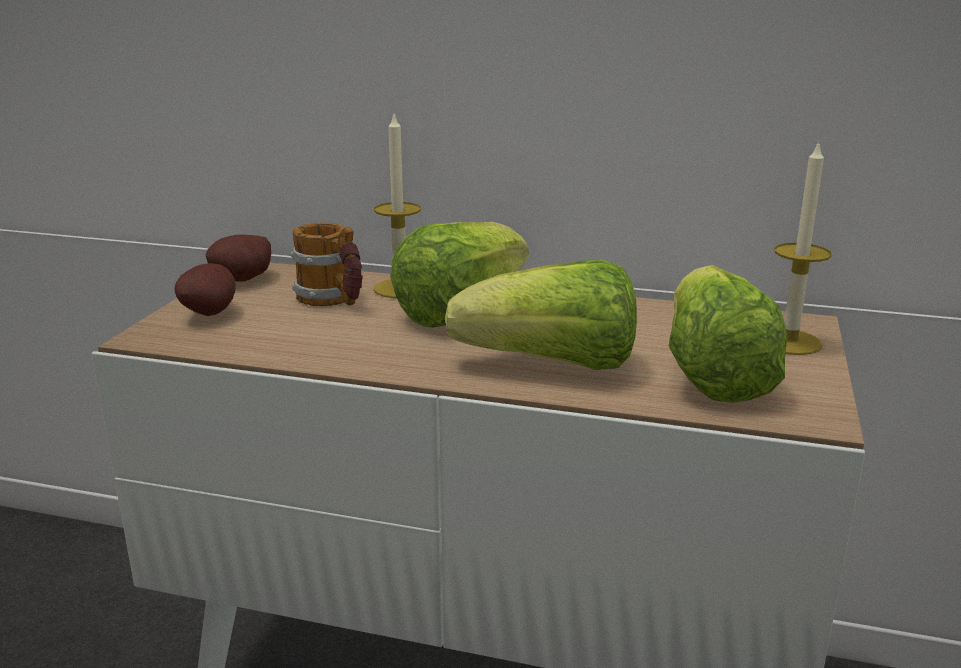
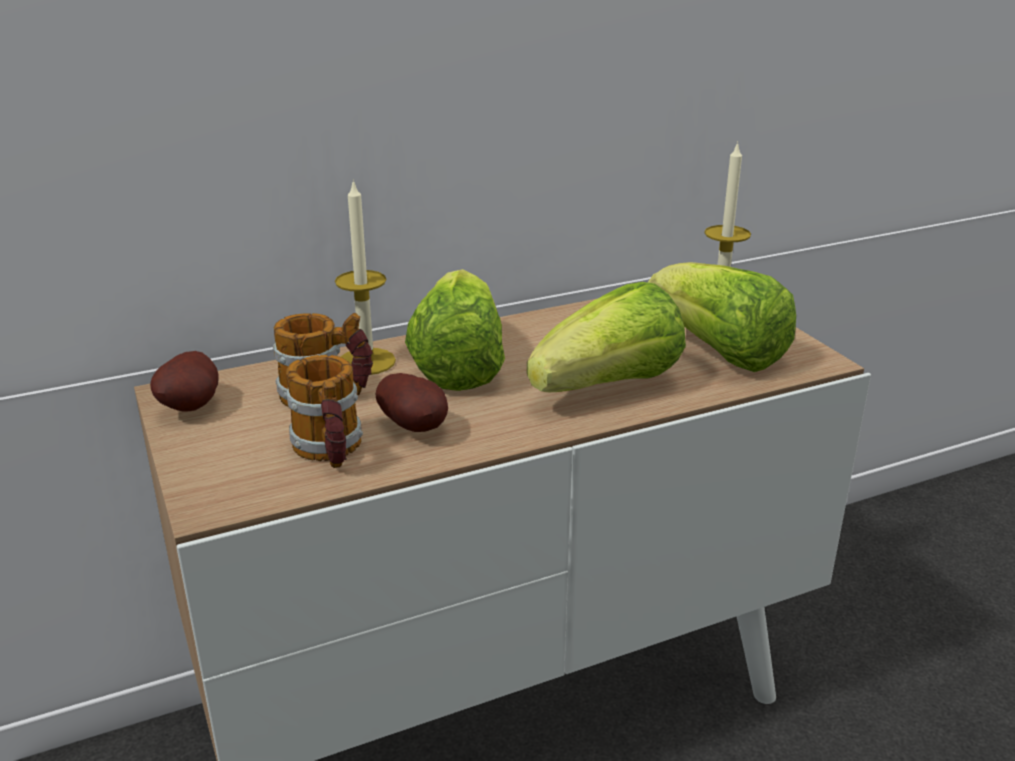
camera: 40 degrees left, 5 degrees up
(212, 313) = (231, 454): potato -> potato (416, 428)
(268, 333) = (330, 451): none -> mug

